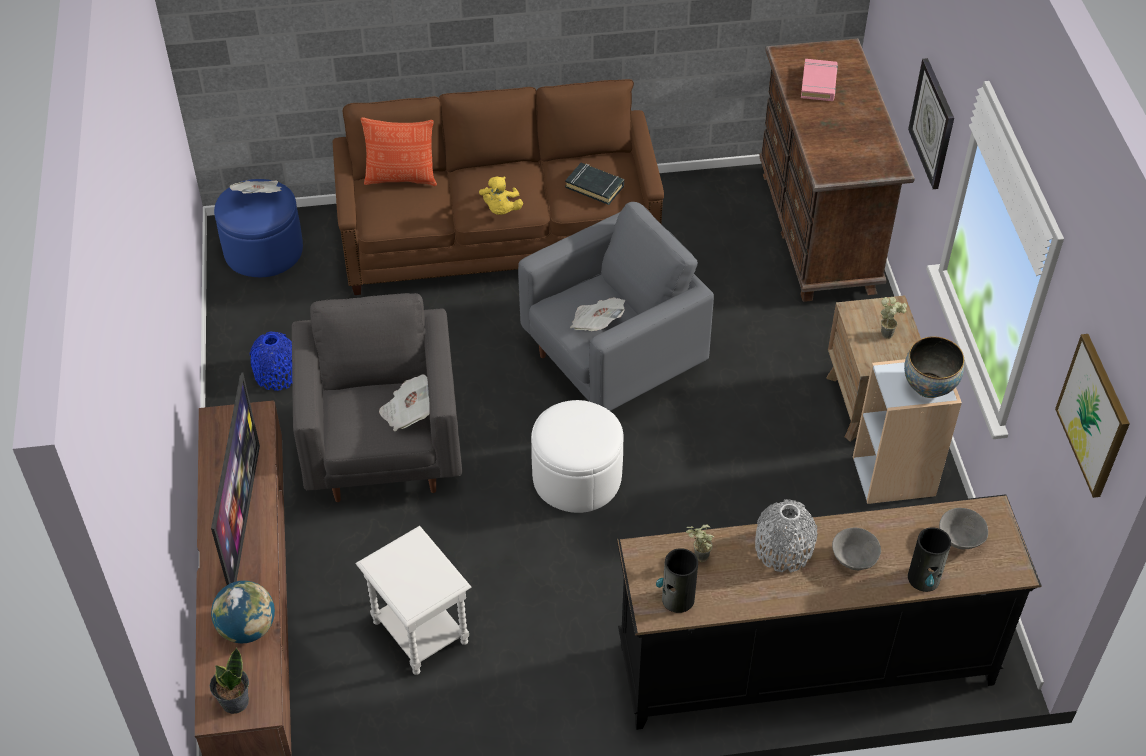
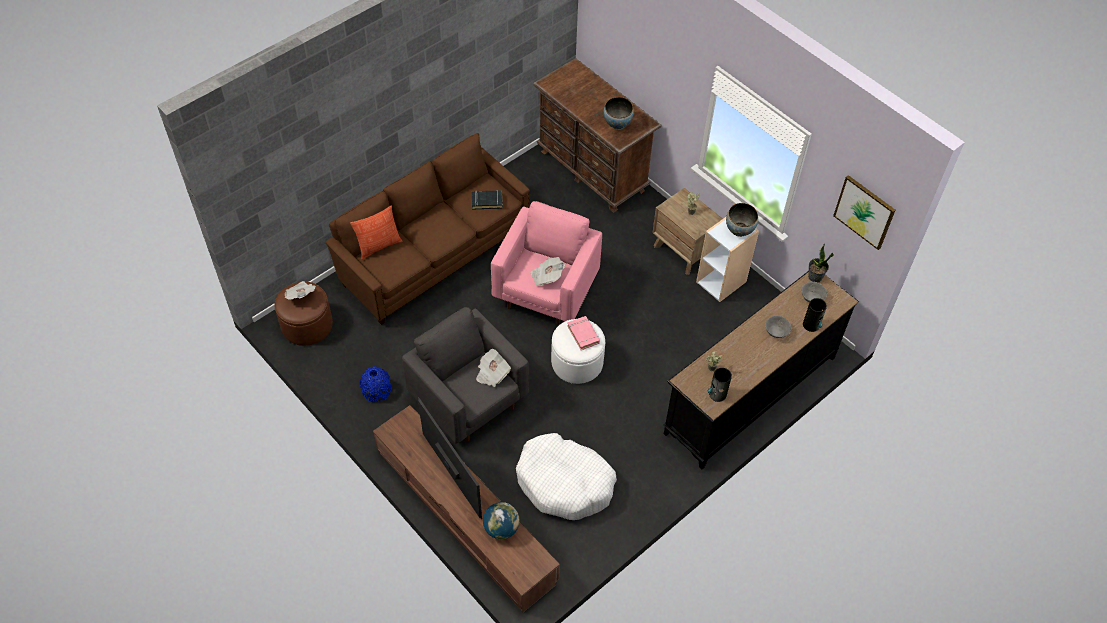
camera: 35 degrees left, 5 degrees up
(234, 701) = (526, 567): potted plant -> potted plant (815, 277)
(263, 250) = (307, 325): blue ottoman -> brown ottoman
(419, 632) = (564, 483): white side table -> white dog bed
(501, 210) = (449, 238): yellow plush toy -> none
(613, 361) = (546, 292): grey armchair -> pink armchair
(783, 549) = (743, 344): grey vase -> none
(819, 83) = (577, 92): pink book -> pink book (583, 334)
(845, 149) = (617, 124): none -> bowl
(933, 123) = (668, 93): wall clock -> none

